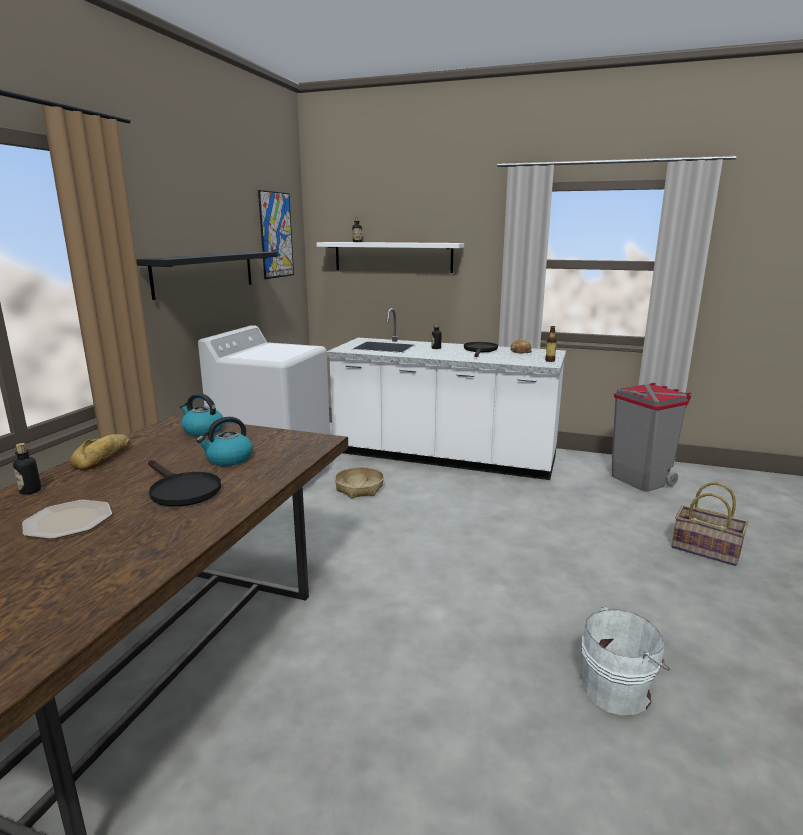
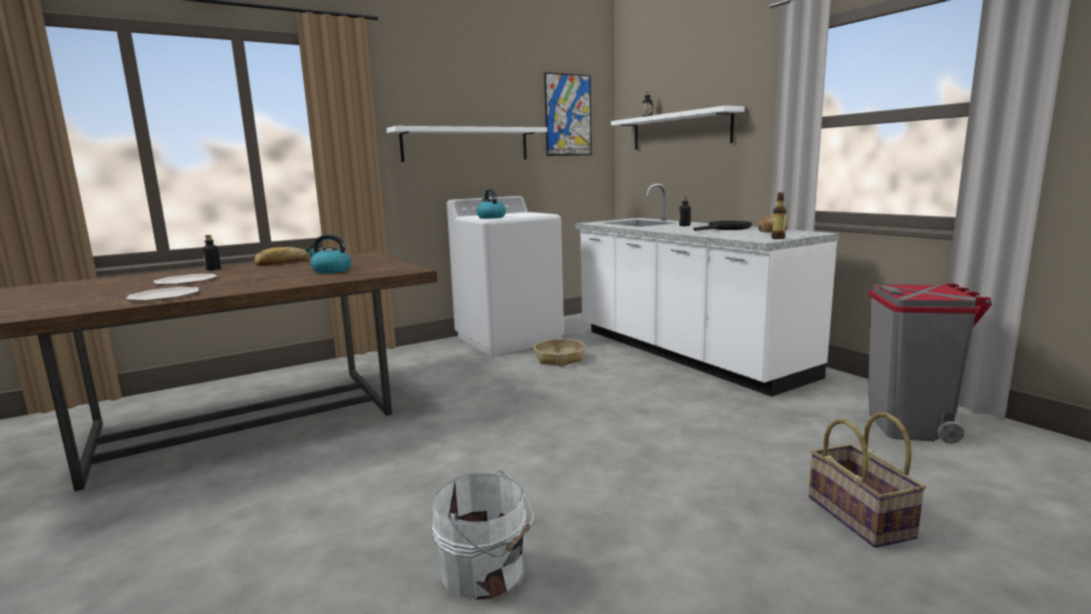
camera: 40 degrees right, 5 degrees down
(140, 553) = (164, 296): none -> plate
(181, 490) = (263, 279): black frying pan -> none
(202, 431) = (366, 258): kettle -> kettle (491, 217)
(205, 273) = (466, 144): black shelf -> white shelf

